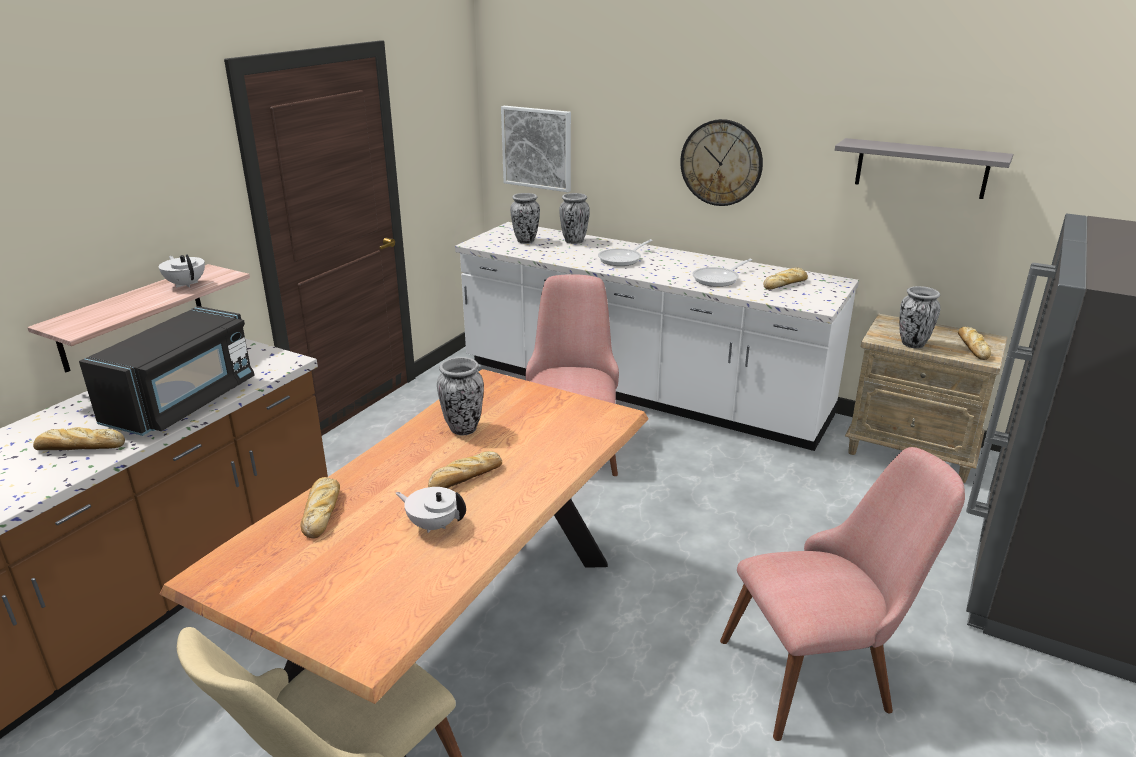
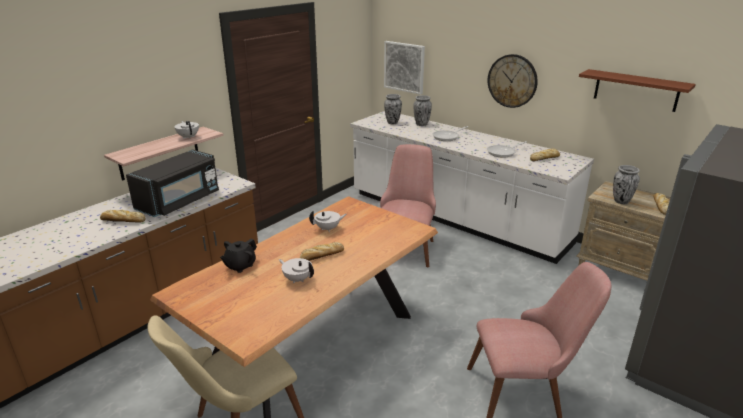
camera: 10 degrees right, 0 degrees up
(322, 511) = (240, 266): bread -> black teapot
(463, 428) = (328, 229): vase -> white teapot
(921, 168) = (636, 90): grey shelf -> brown shelf

